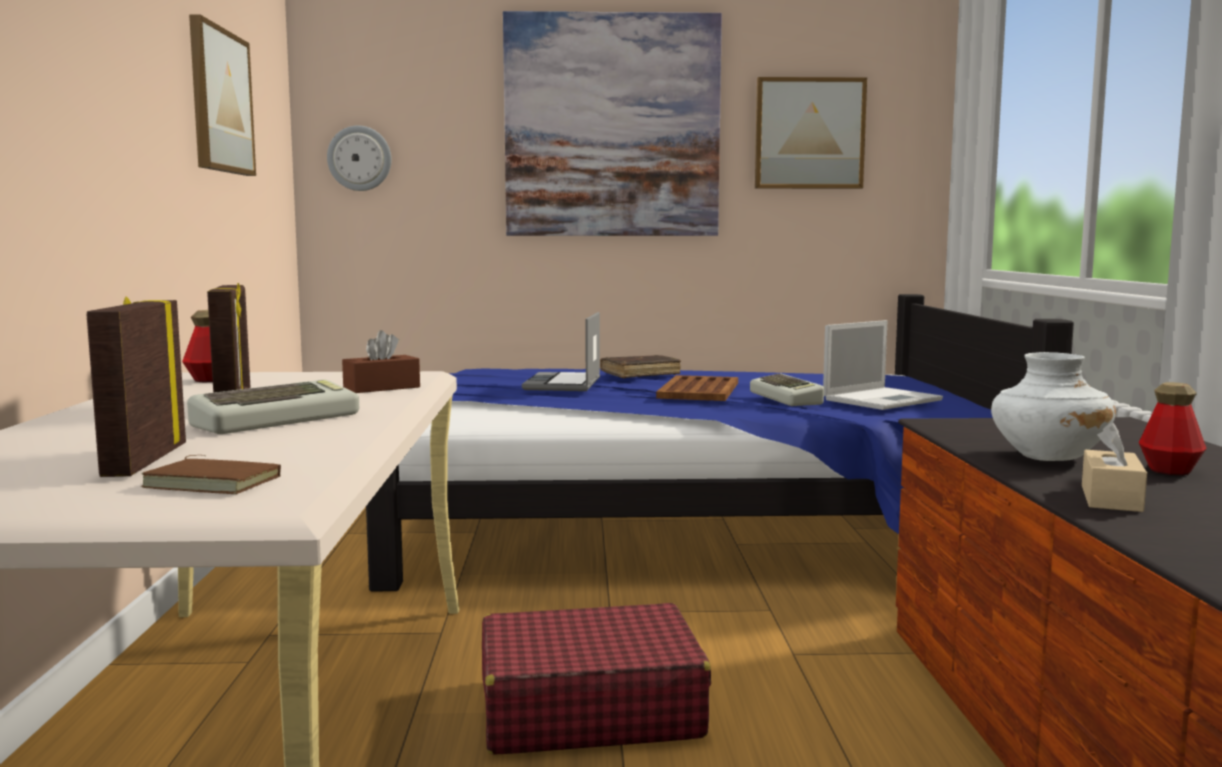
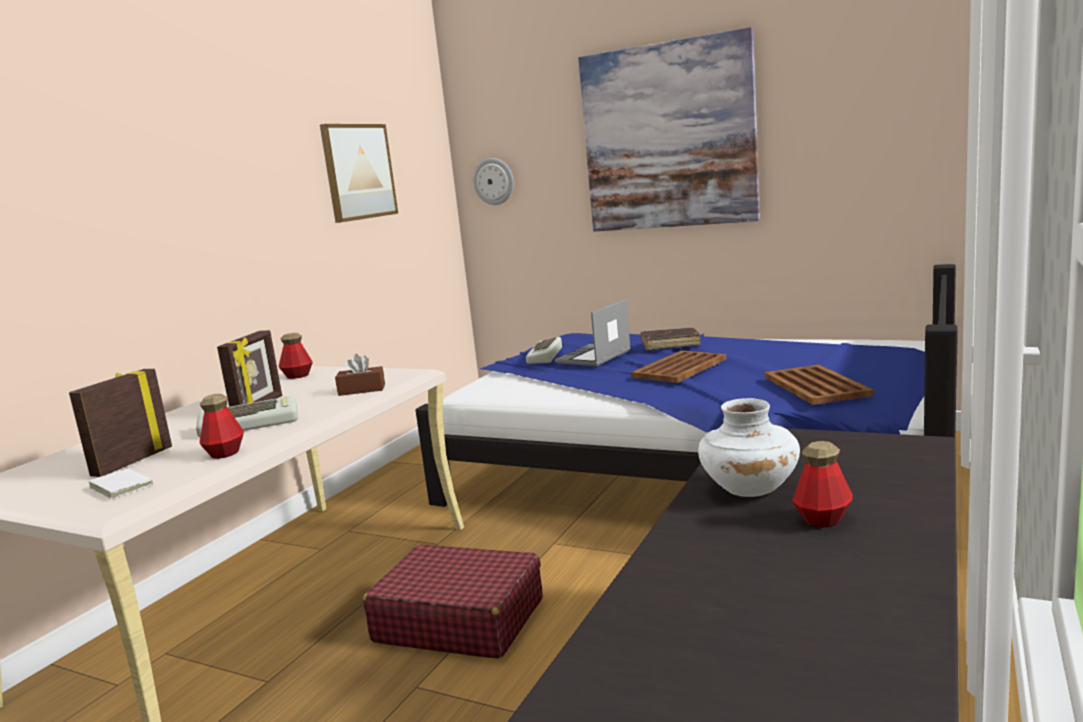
camera: 30 degrees right, 5 degrees up
(216, 482) = (124, 486): brown book -> white book
(320, 444) = (225, 453): none -> bottle
(788, 398) = (733, 381): keyboard -> keyboard (546, 356)
(809, 133) = (840, 122): picture -> none
(883, 399) = (815, 385): laptop -> brown tray
(1111, 498) = (695, 549): beige tissue box -> none

